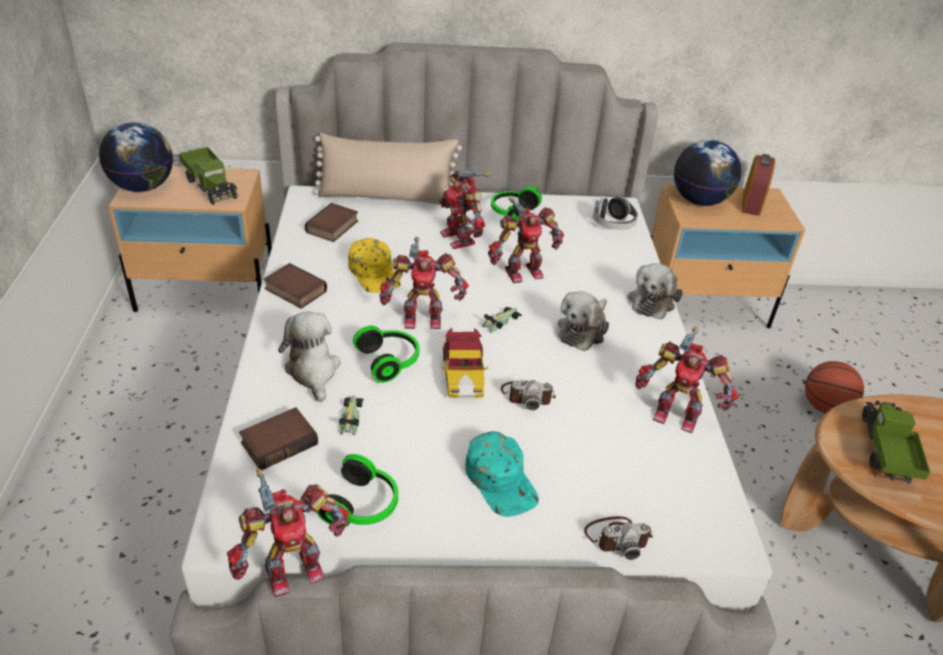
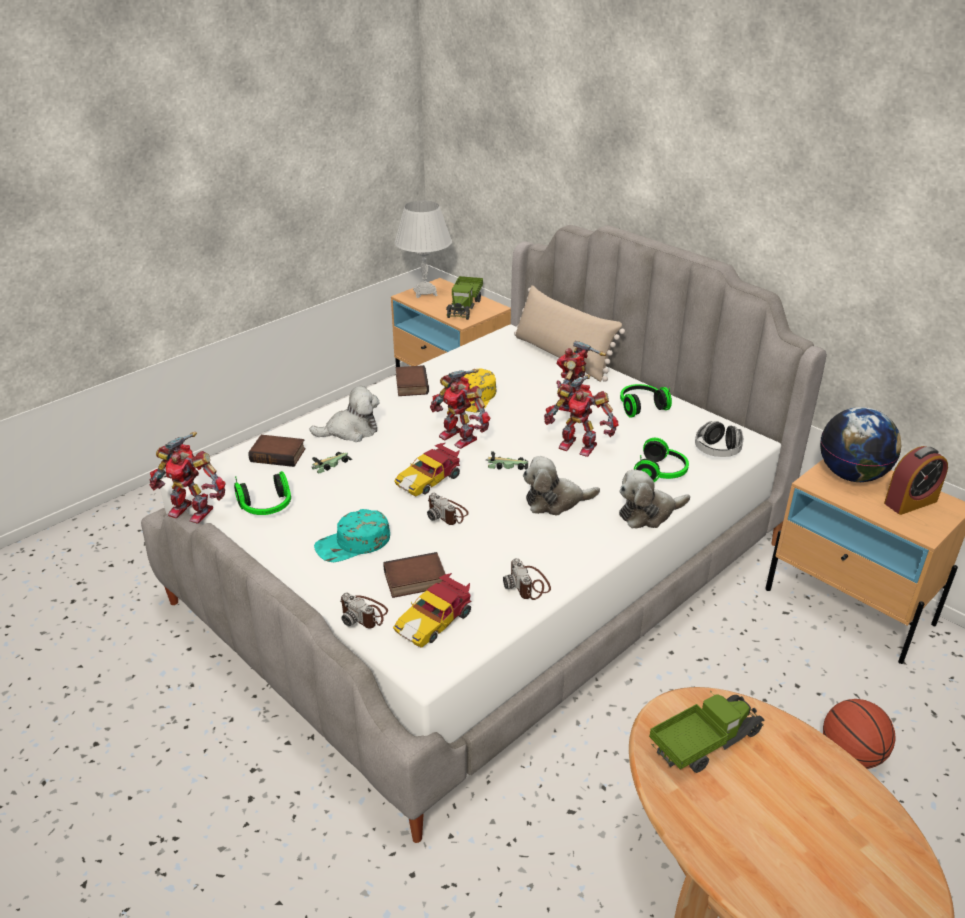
camera: 50 degrees right, 5 degrees down
(143, 187) = (425, 292): globe -> white table lamp
(313, 371) = (350, 431): plush toy -> plush toy turned 45 degrees clockwise
(333, 227) = (494, 360): book -> book (414, 581)
(390, 361) = (399, 449): headphones -> headphones (661, 473)
(501, 480) = (353, 543): turquoise cap -> turquoise cap turned 45 degrees clockwise
(672, 497) = (435, 621): none -> toy car
(676, 414) = (528, 585): toy robot -> camera

